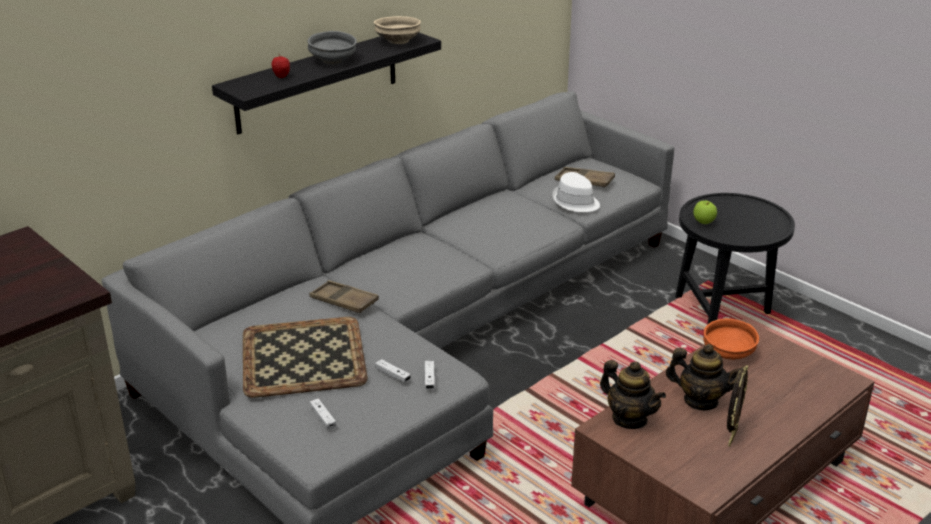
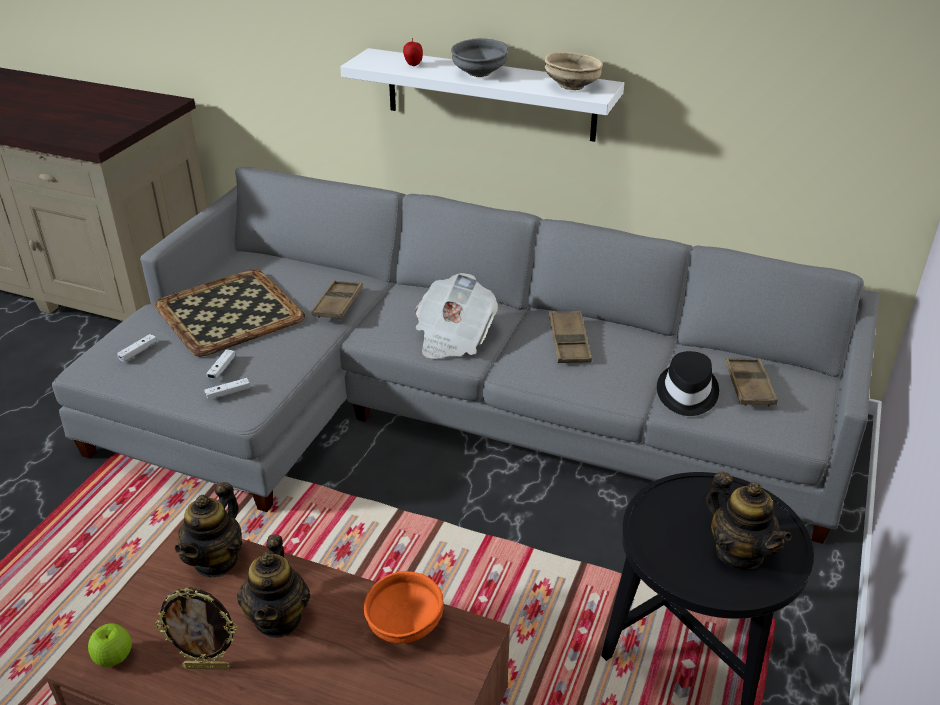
camera: 65 degrees right, 5 degrees up
(317, 81) = (490, 95): black shelf -> white shelf
(437, 264) = (453, 337): none -> newspaper
(487, 221) = (569, 341): none -> brown tray
(575, 201) = (686, 393): white hat -> black hat
(703, 222) = (670, 502): apple -> apple (114, 658)
(751, 217) = (739, 552): none -> teapot

